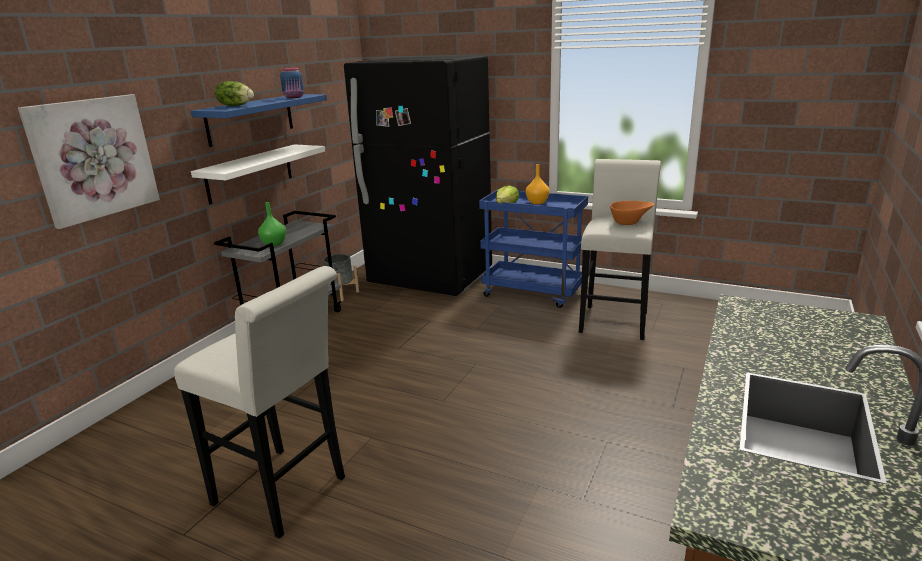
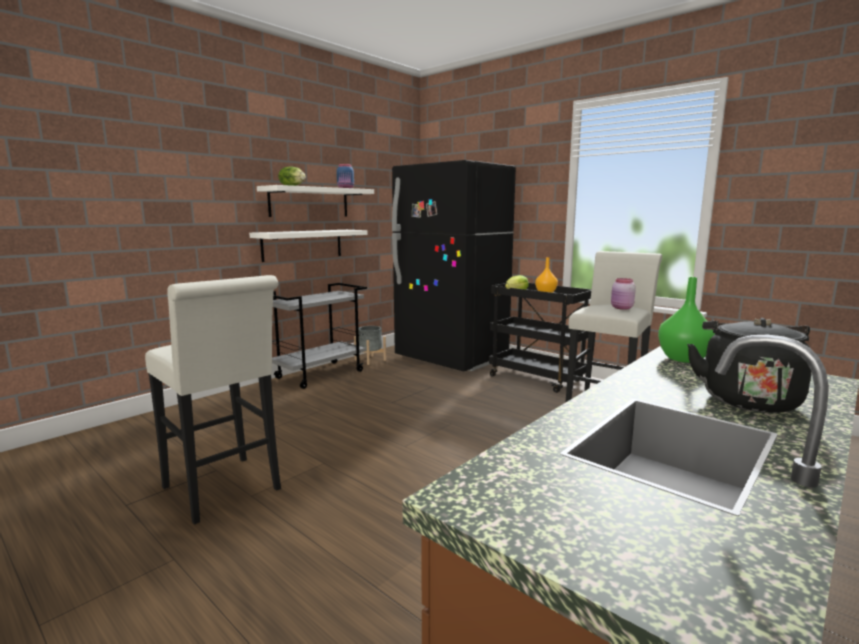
camera: 15 degrees right, 10 degrees down
(93, 158) = (167, 207): picture -> none
(250, 119) = (309, 202): blue shelf -> white shelf
(273, 244) = (306, 300): green vase -> green vase (682, 359)
(533, 293) = (537, 379): blue cart -> black cart
(629, 222) = (621, 308): orange bowl -> pink jar
(824, 356) = (746, 399): none -> black kettle

